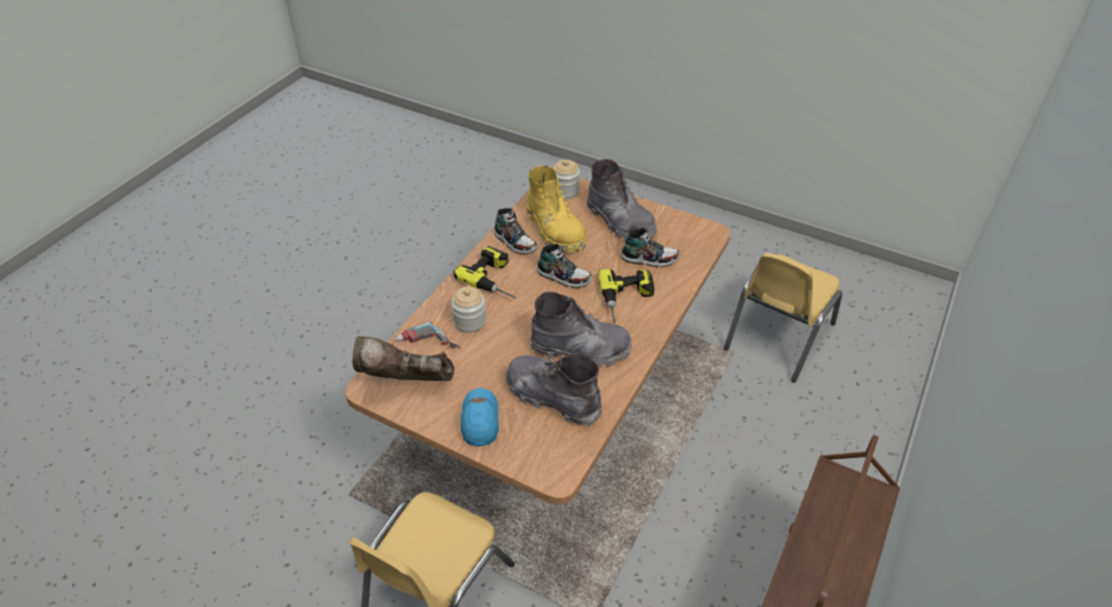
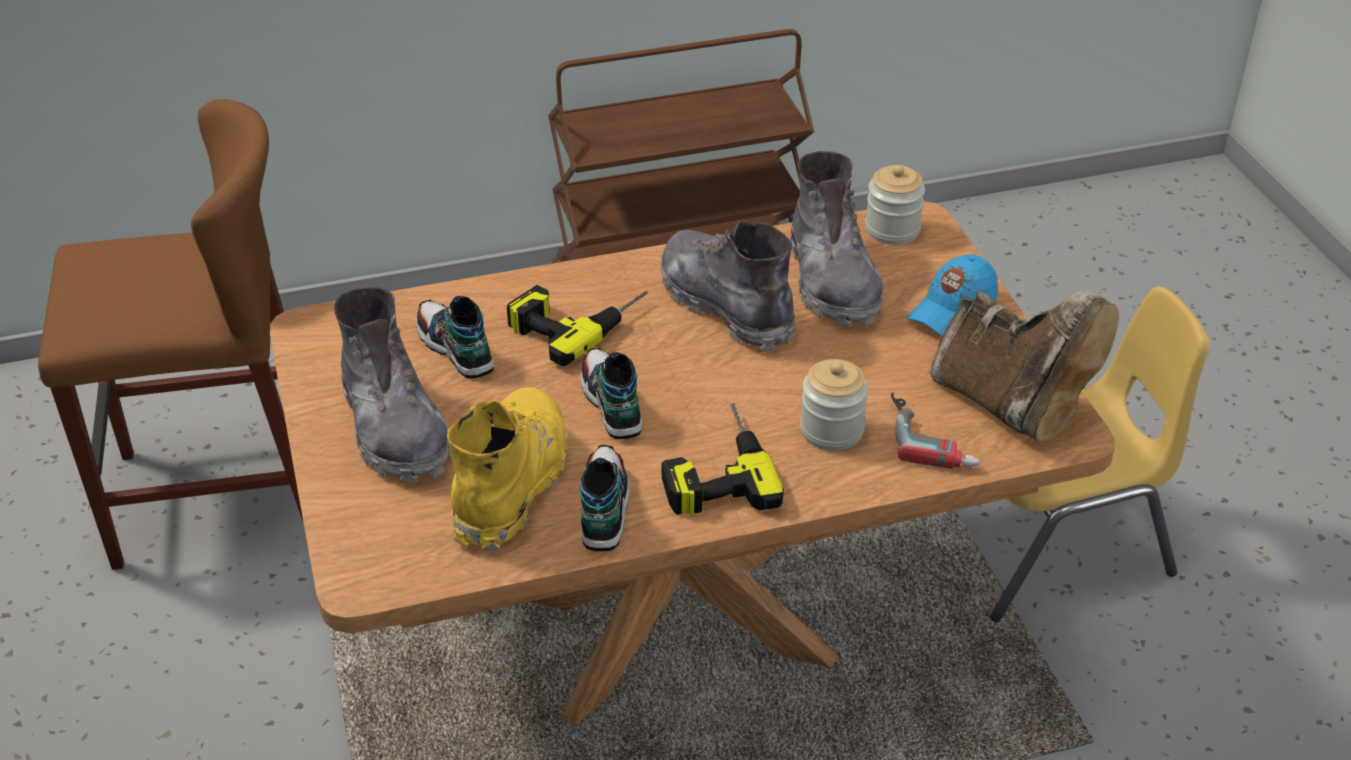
camera: 135 degrees left, 5 degrees down
(565, 191) = (380, 546): jar -> jar (892, 230)
(620, 222) = (394, 428): grey boot -> grey boot turned 150 degrees clockwise
(777, 336) = (218, 497): yellow chair -> brown stool

